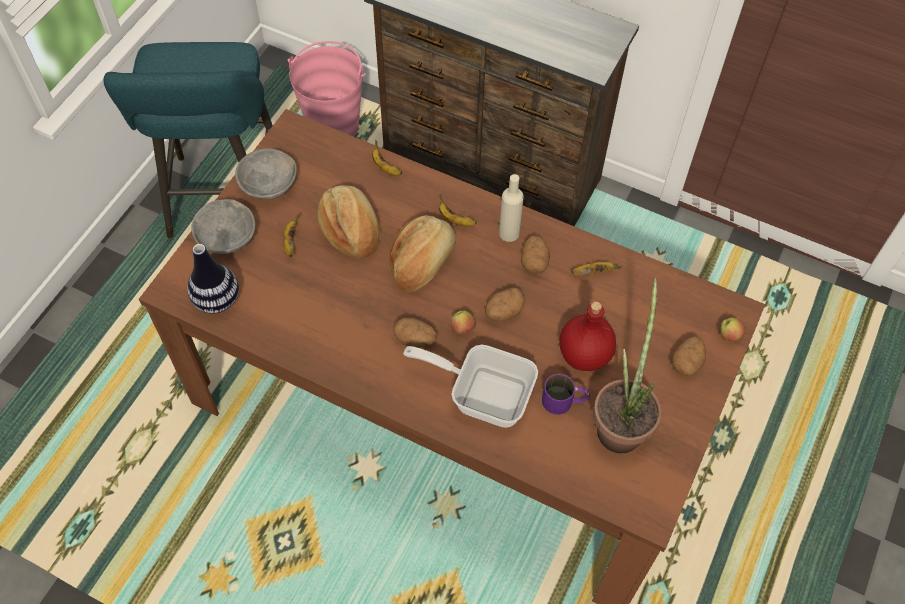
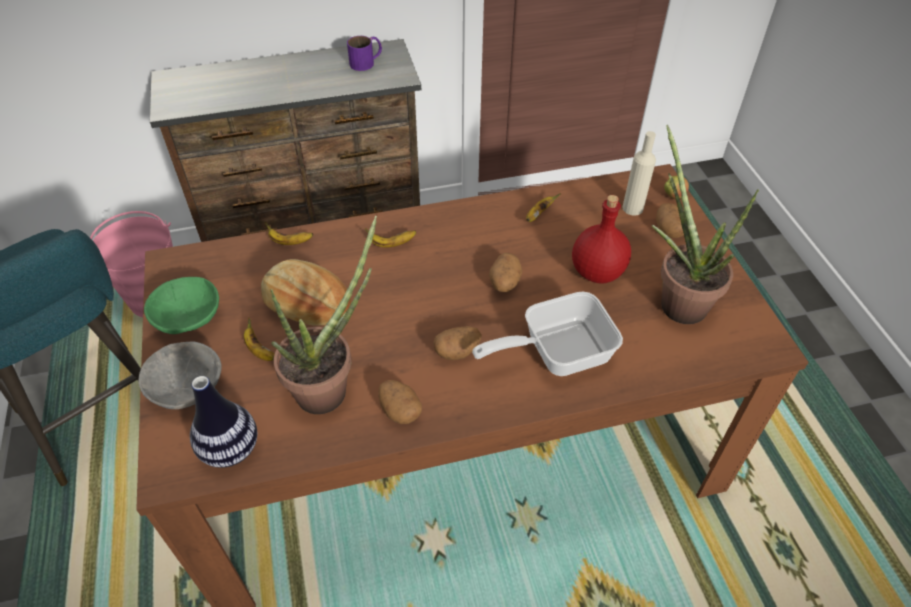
camera: 40 degrees left, 10 degrees down
(268, 186) = (189, 320): grey bowl -> green bowl
(311, 303) = (331, 387): none -> potted plant
(422, 262) = (398, 290): bread -> none
(462, 329) = (486, 317): apple -> none
(509, 233) = (446, 227): beige bottle -> beige bottle (632, 208)
(534, 262) = (487, 234): potato -> potato (400, 410)
(564, 401) = (621, 313): purple mug -> purple mug (367, 62)

